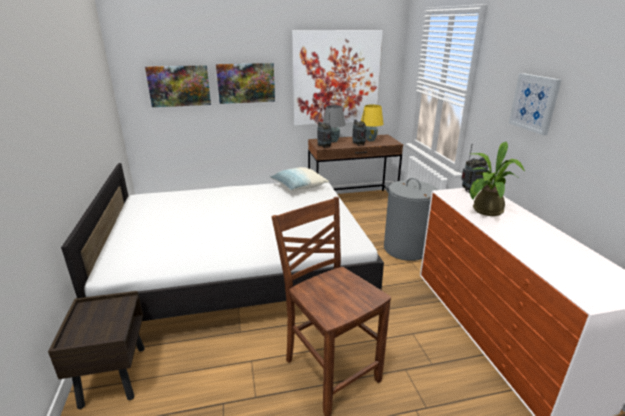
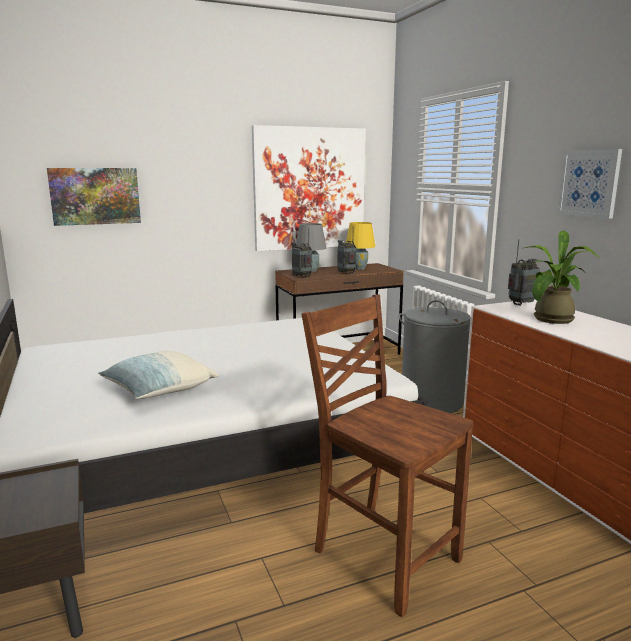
camera: 10 degrees left, 10 degrees down
(246, 83) = (190, 193): picture -> none
(298, 187) = (277, 326): pillow -> pillow (159, 390)

